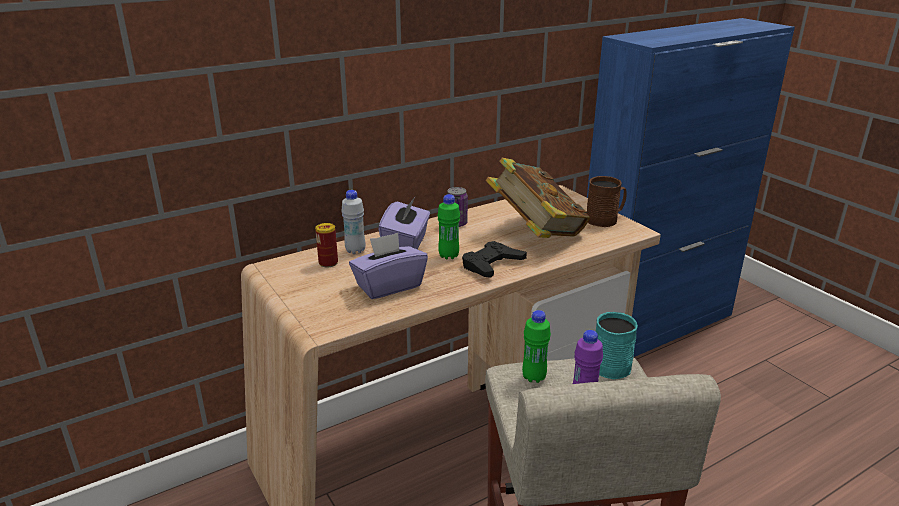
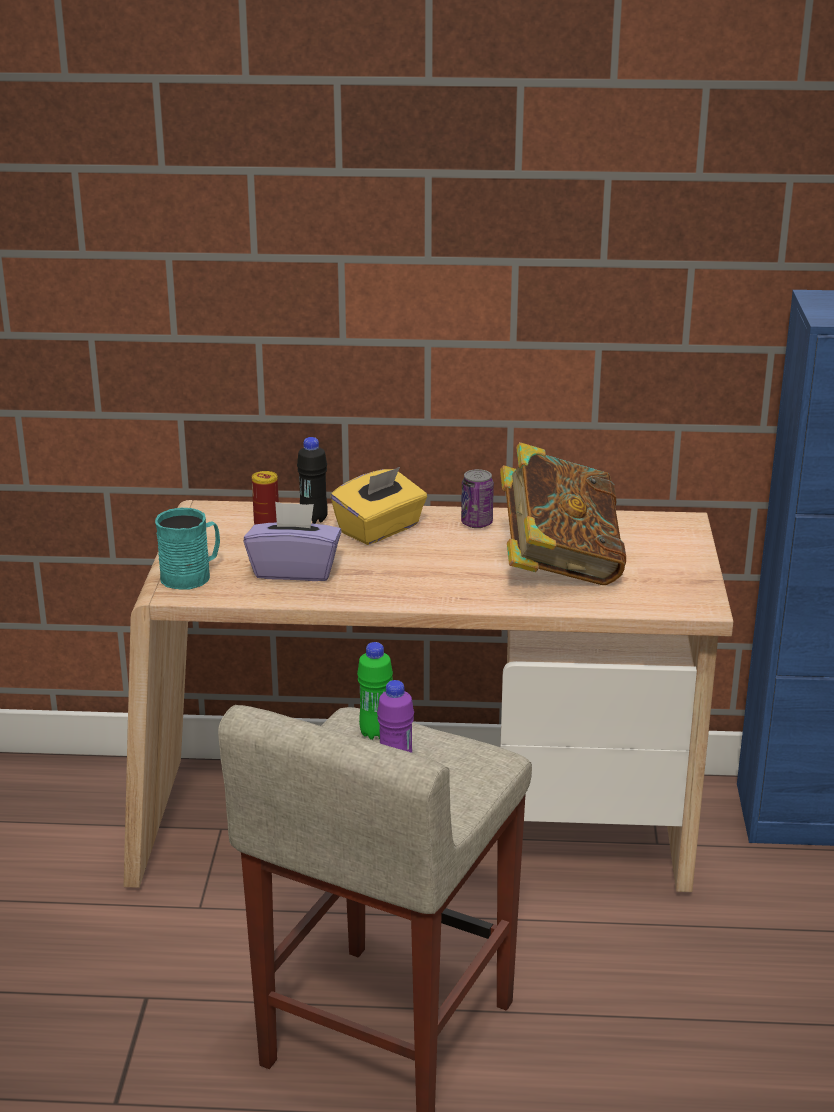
camera: 35 degrees right, 0 degrees up
(355, 250) = (313, 519): white bottle -> black bottle
(406, 244) = (380, 529): purple tissue box -> yellow tissue box
(448, 256) = (408, 559): green bottle -> none
(492, 265) = (443, 585): black game controller -> none
(605, 219) = (685, 578): brown mug -> none
(612, 363) = (485, 755): turquoise mug -> turquoise mug (192, 575)

